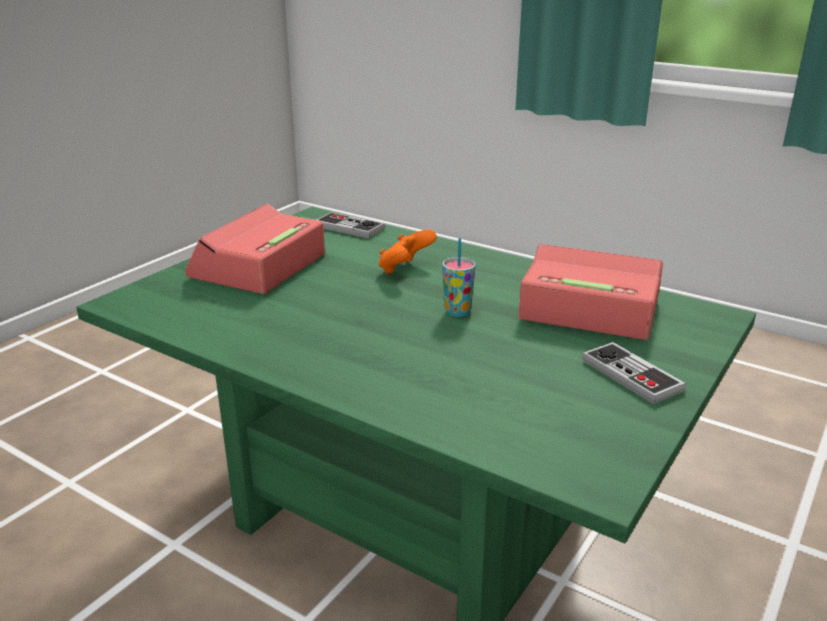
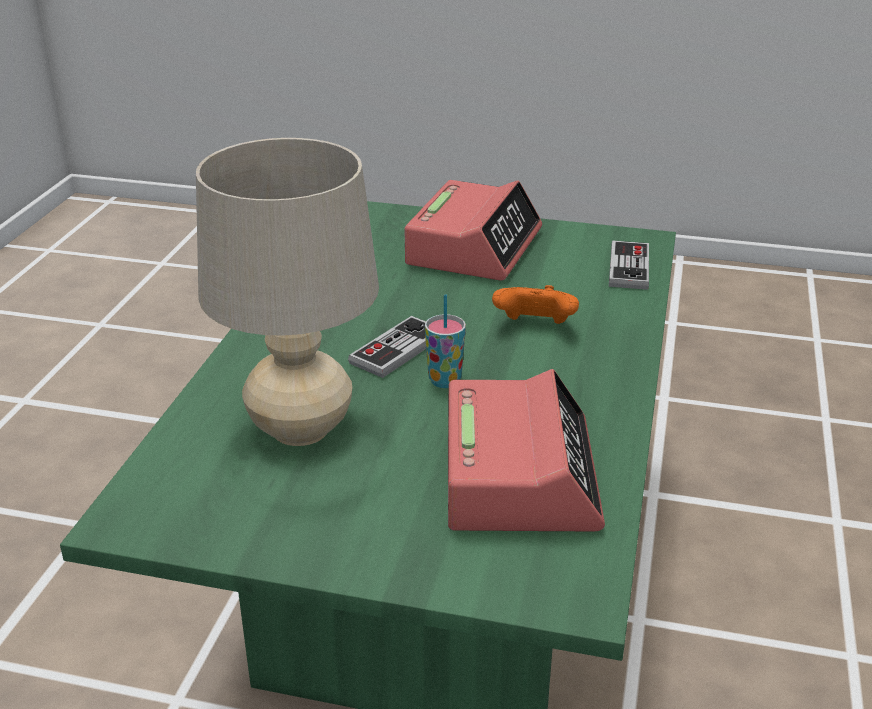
camera: 70 degrees right, 5 degrees up
(258, 266) = (474, 247): alarm clock -> alarm clock turned 105 degrees clockwise
(494, 379) = (300, 429): none -> beige table lamp
(631, 375) = (351, 525): game controller -> game controller (397, 349)

